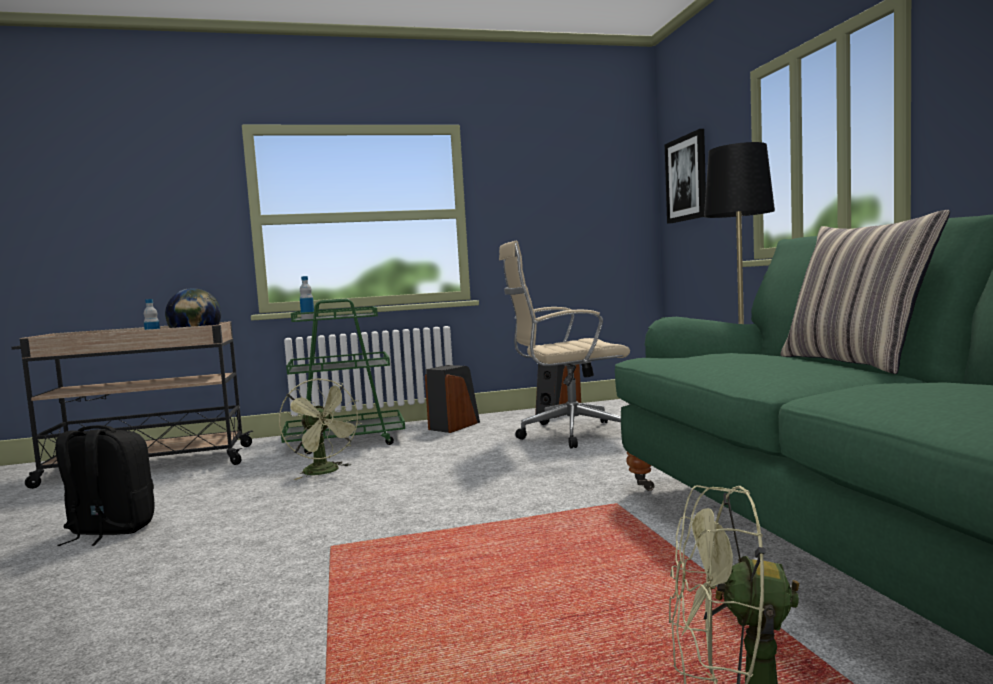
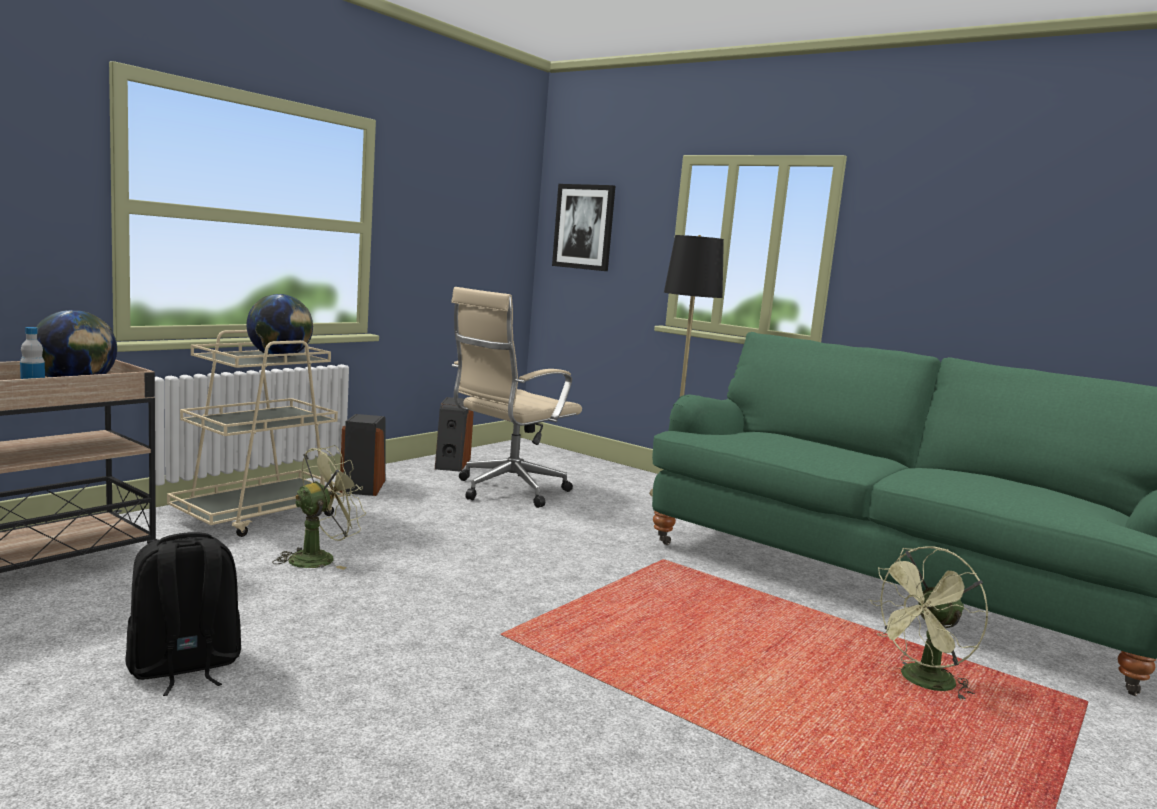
camera: 40 degrees left, 5 degrees up
(308, 318) = (241, 361): bottle -> none
(325, 472) = (320, 558): green fan -> green fan turned 60 degrees counterclockwise
(346, 316) = (279, 357): none -> globe
(346, 441) = (260, 515): green cart -> beige cart
(855, 362) = (845, 445): pillow -> none

